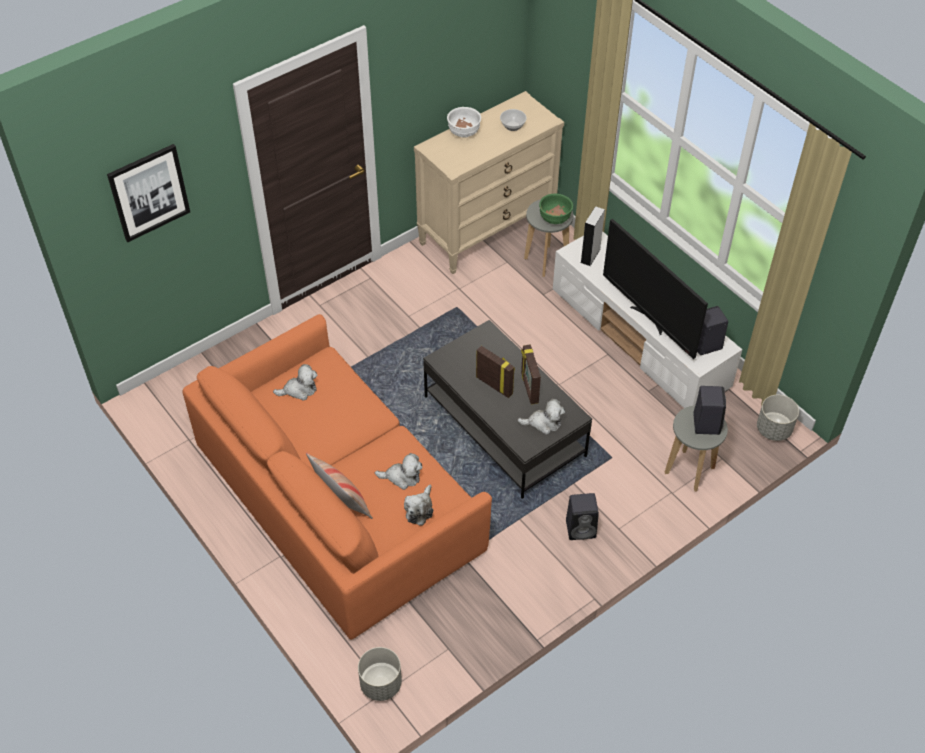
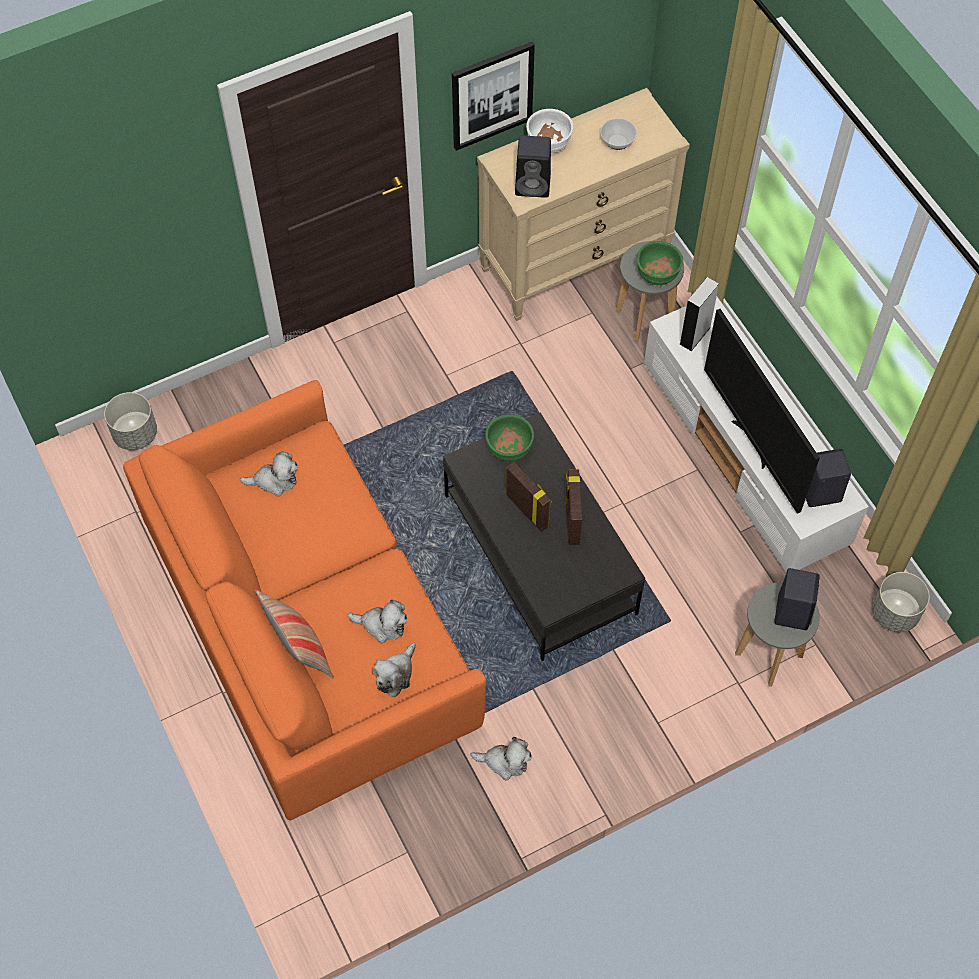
camera: 10 degrees right, 10 degrees up
(149, 192) = (97, 213): picture -> picture (492, 95)
(380, 684) = (315, 885): grey planter -> grey planter (135, 434)
(472, 346) = (510, 449): none -> green bowl
(543, 423) = (580, 575): plush toy -> plush toy (505, 762)
(581, 528) = (610, 715): black speaker -> black speaker (534, 185)

